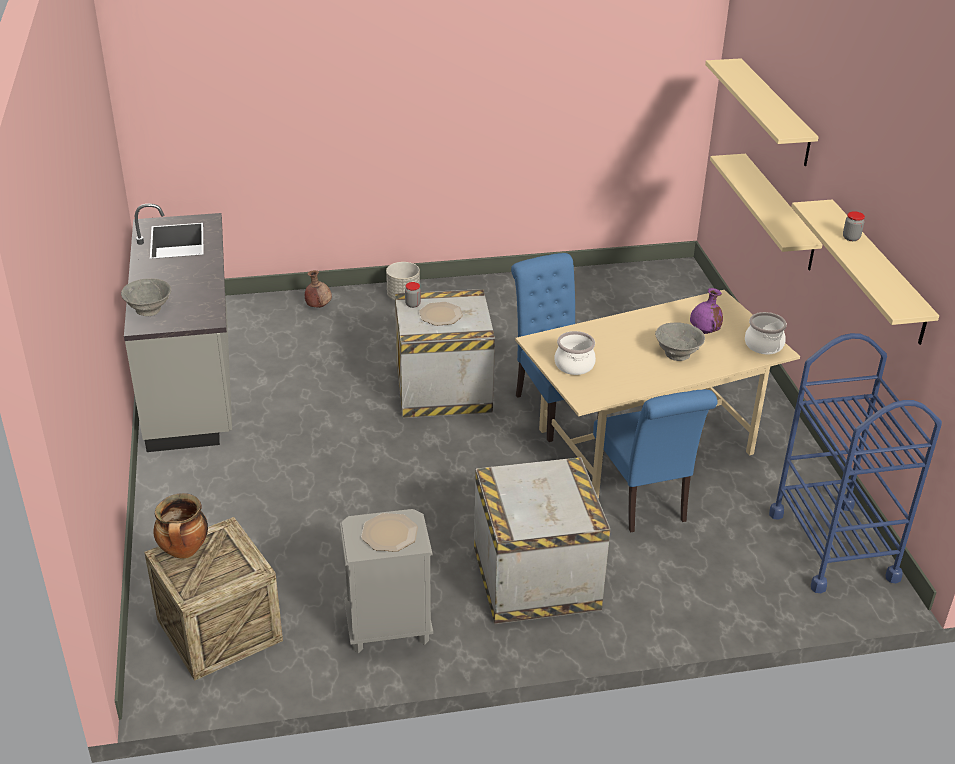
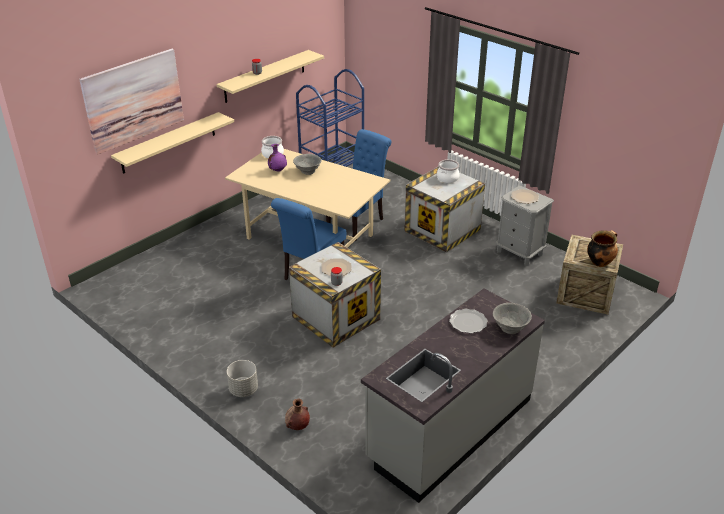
camera: 125 degrees left, 0 degrees up
(195, 291) = (468, 322): none -> plate
(574, 365) = (352, 192): cooking pot -> cooking pot (447, 178)
(774, 112) = (133, 100): beige shelf -> picture

